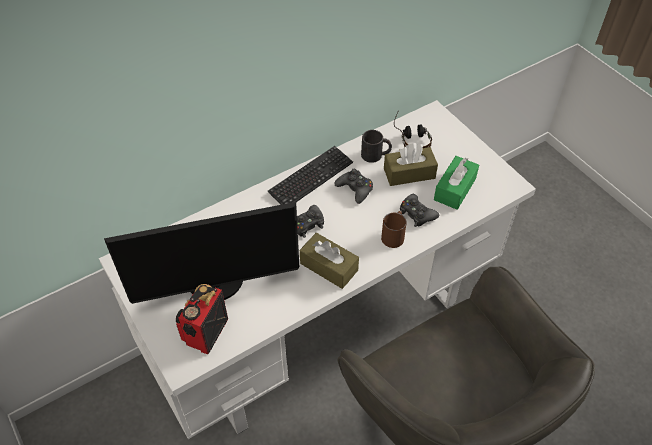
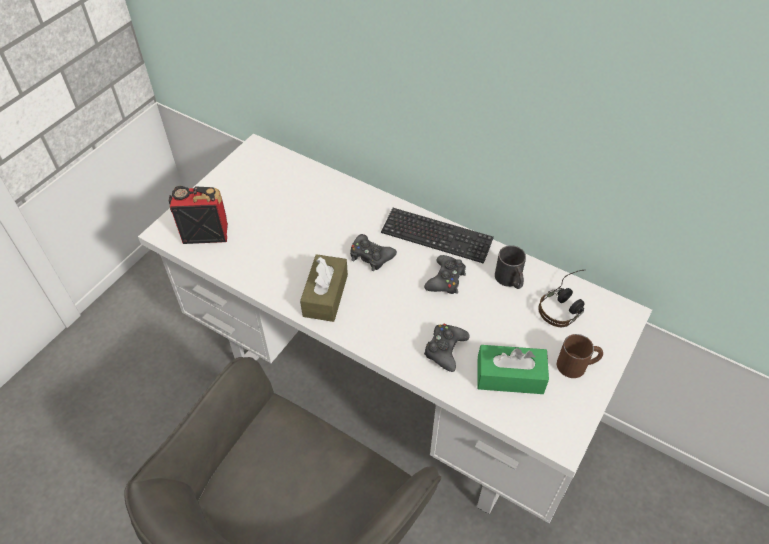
camera: 65 degrees right, 0 degrees up
(216, 283) = (262, 218): monitor -> none
(394, 235) = (401, 338): brown mug -> brown mug (577, 365)
(409, 173) = (504, 321): brown tissue box -> none

